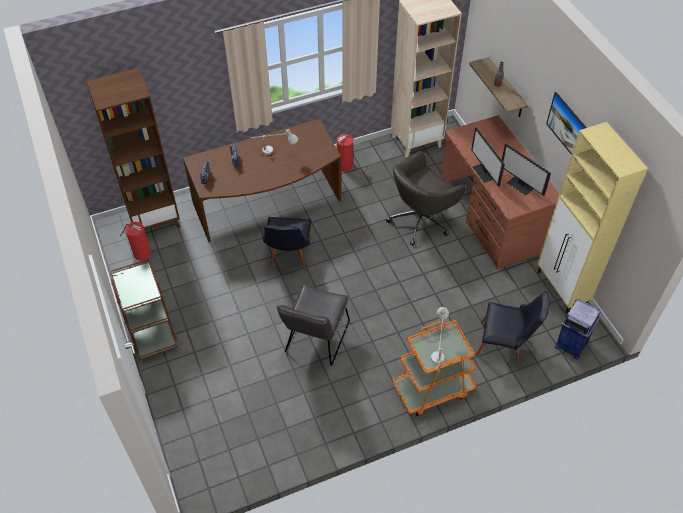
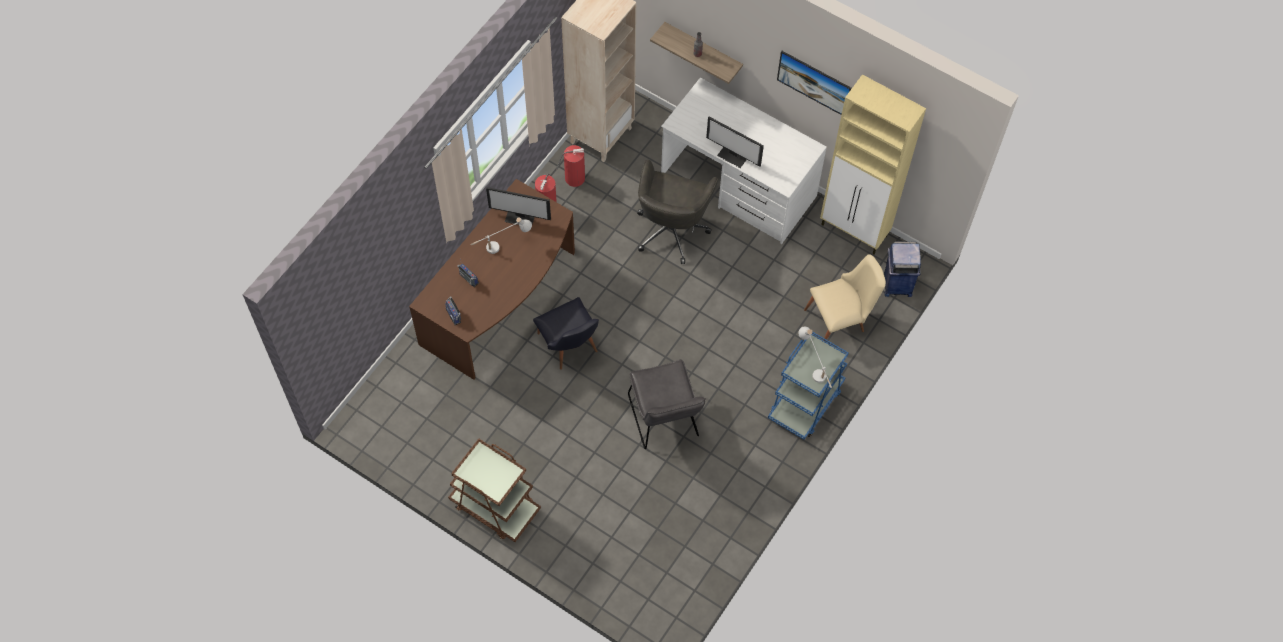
camera: 35 degrees left, 10 degrees up
(141, 253) = (412, 433): fire extinguisher -> fire extinguisher (573, 178)
(155, 220) = (394, 388): brown bookcase -> none
(432, 389) = (805, 403): orange cart -> blue cart
(491, 217) = (738, 186): brown desk -> white desk
(505, 345) = (840, 320): black chair -> beige chair
(521, 185) = (776, 151): monitor -> monitor (520, 217)

